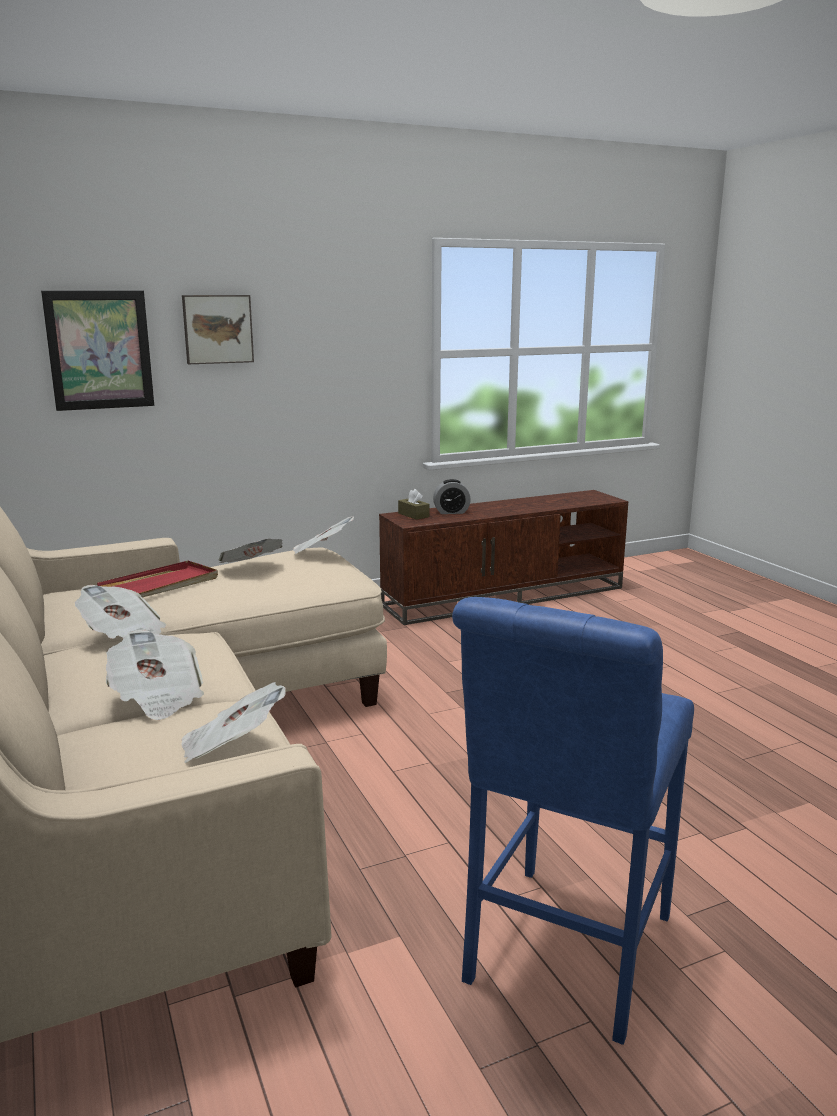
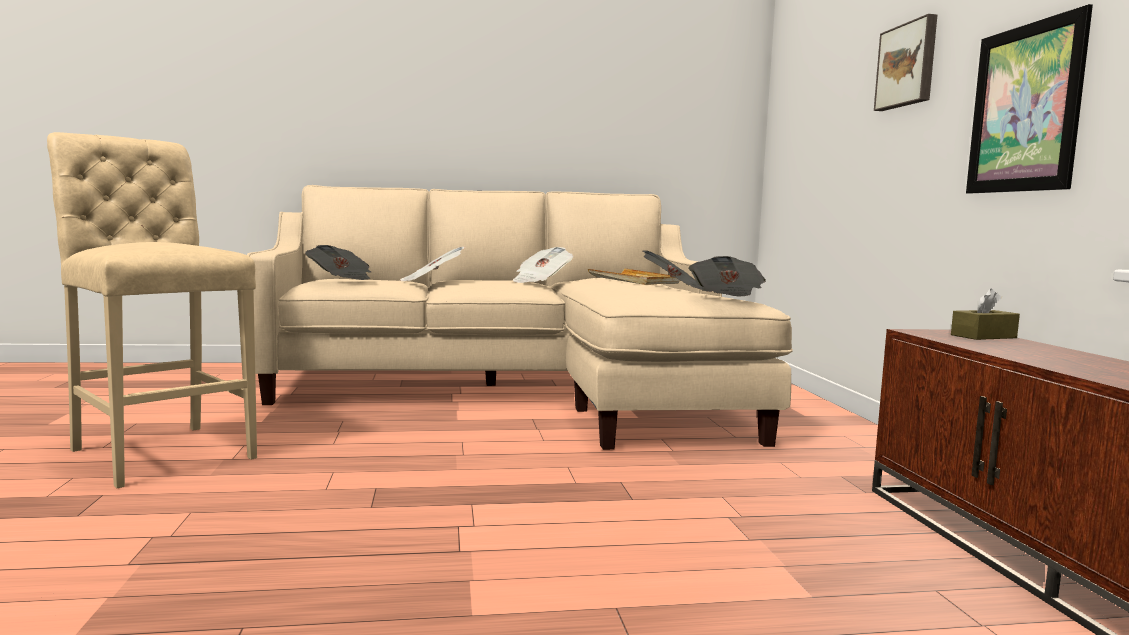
camera: 105 degrees right, 10 degrees down
(99, 350) = (836, 106): picture -> picture (1025, 108)
(161, 585) = (633, 280): red tray -> beige tray
(451, 512) = (1030, 349): alarm clock -> none
(563, 955) = (160, 451): blue stool -> beige stool

